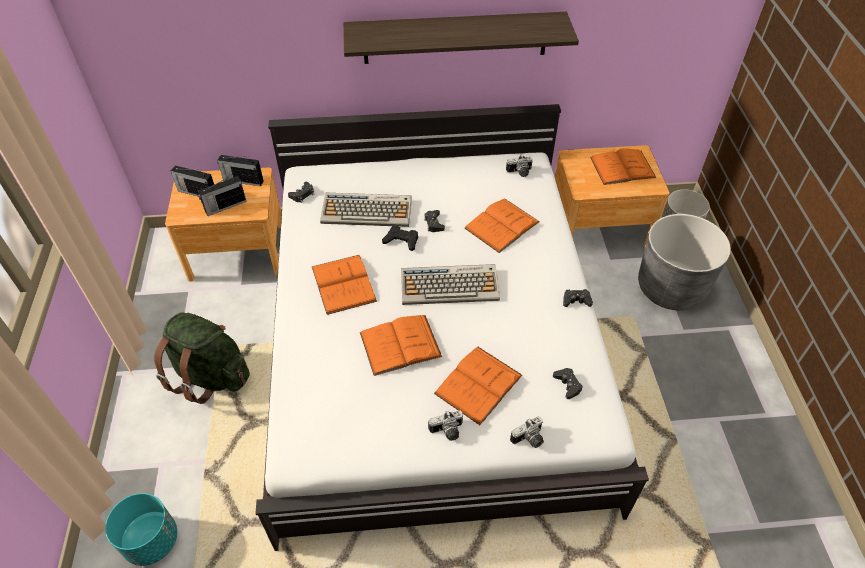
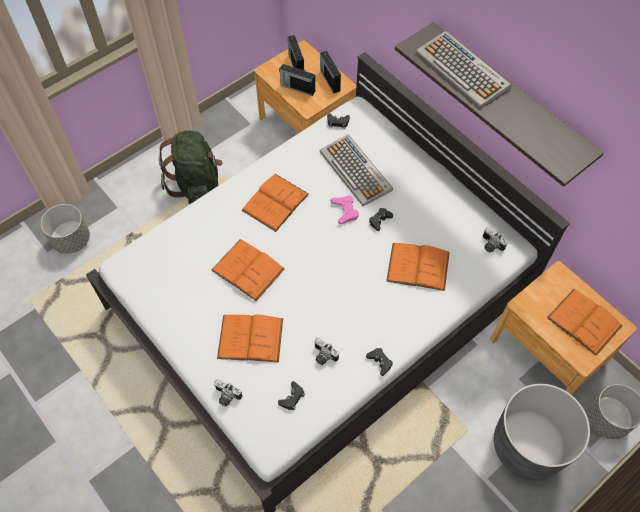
camera: 55 degrees right, 10 degrees up
(151, 540) = (72, 240): turquoise planter -> grey planter
(401, 240) = (345, 211): black game controller -> pink game controller
(447, 432) = (198, 342): camera -> camera (323, 356)
(450, 285) = (326, 268): keyboard -> keyboard (463, 71)

